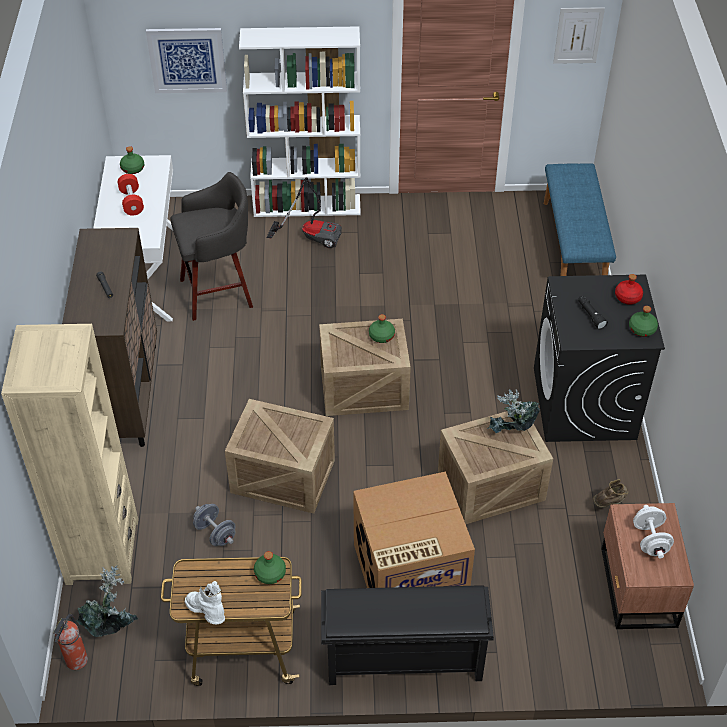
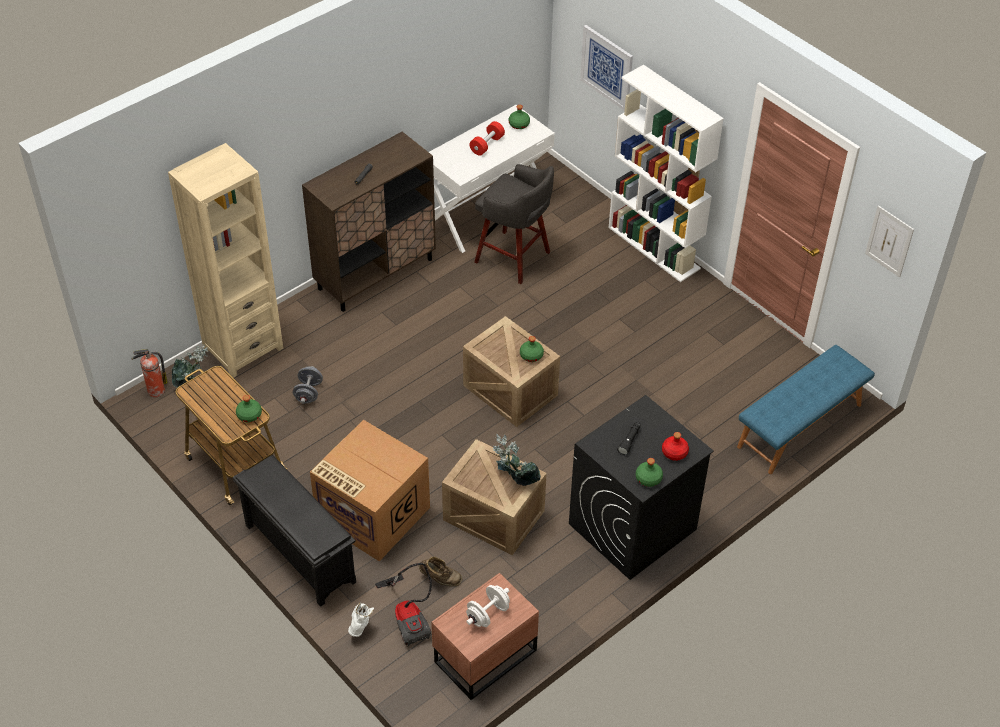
camera: 50 degrees right, 0 degrees up
(207, 613) = (193, 405): white boot -> white boot (360, 625)
(281, 477) = (386, 396): crate -> none
(312, 235) = (627, 269): vacuum cleaner -> vacuum cleaner (409, 616)
(610, 503) = (549, 596): brown boot -> brown boot (440, 579)

